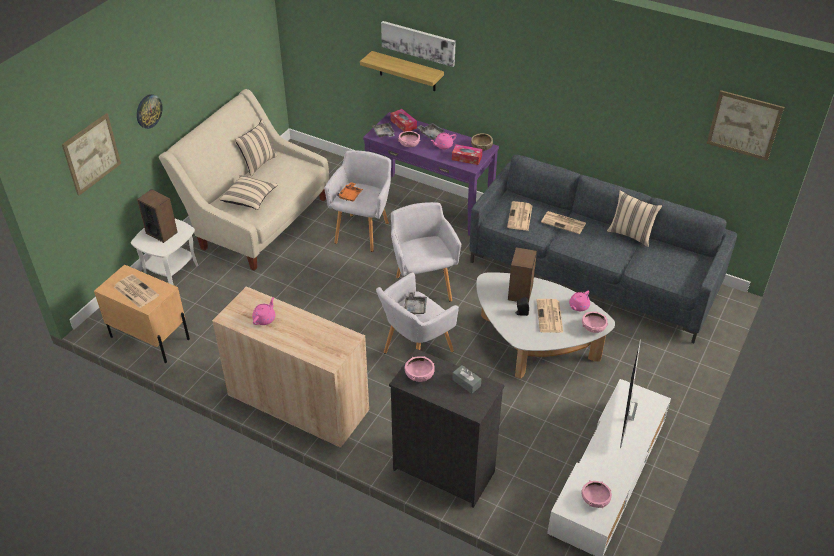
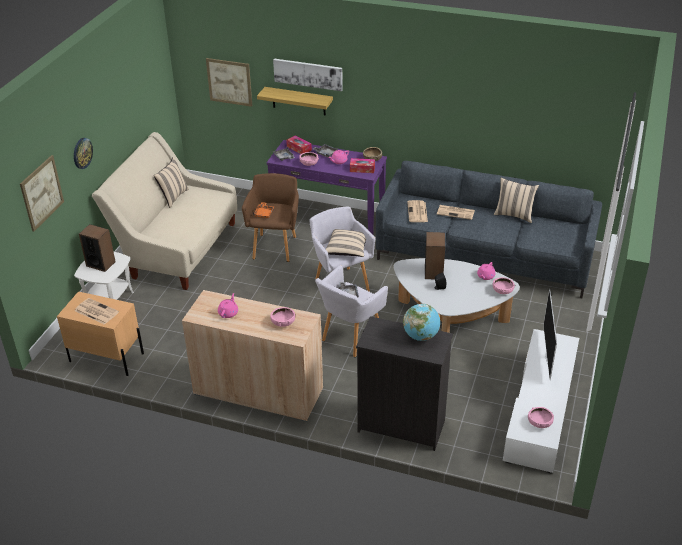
camera: 10 degrees left, 5 degrees down
(249, 199) = (175, 226): beige pillow -> beige pillow (347, 249)
(363, 230) = (275, 246): grey armchair -> brown armchair
(419, 375) = (379, 336): pink bowl -> pink bowl (283, 323)
(466, 383) = (421, 336): grey tissue box -> globe
(550, 317) = (464, 287): newspaper -> none
(744, 125) = (599, 107): picture -> picture (229, 82)

